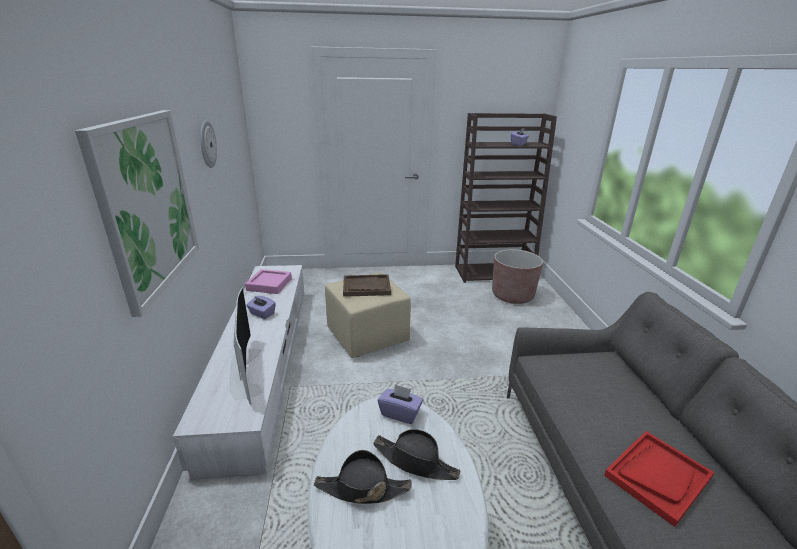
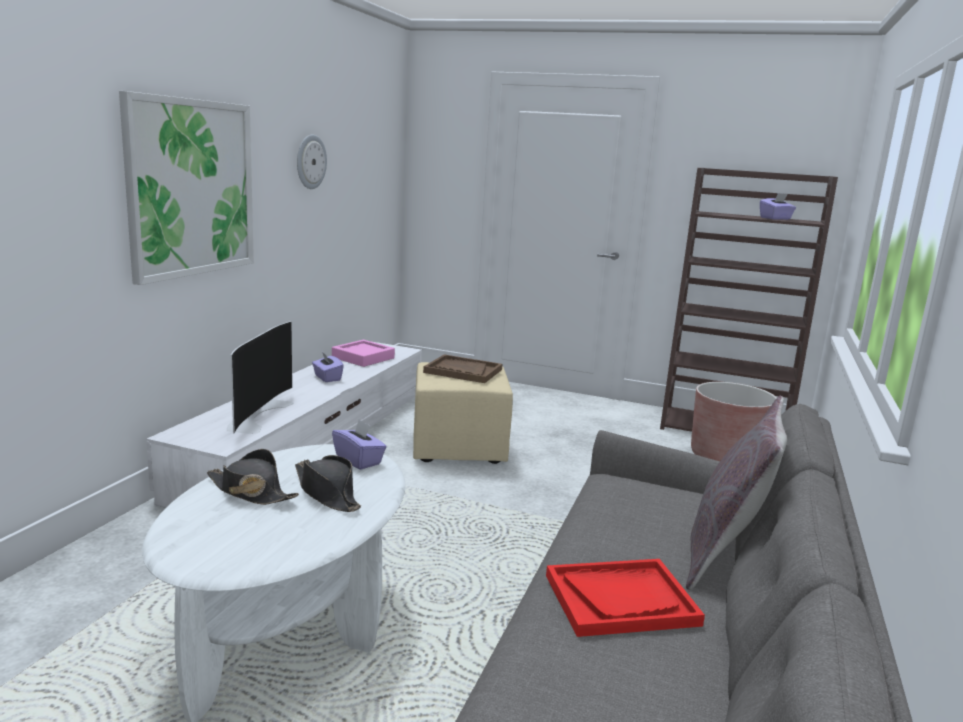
camera: 25 degrees right, 10 degrees down
(656, 407) = (725, 556): none -> grey pillow

